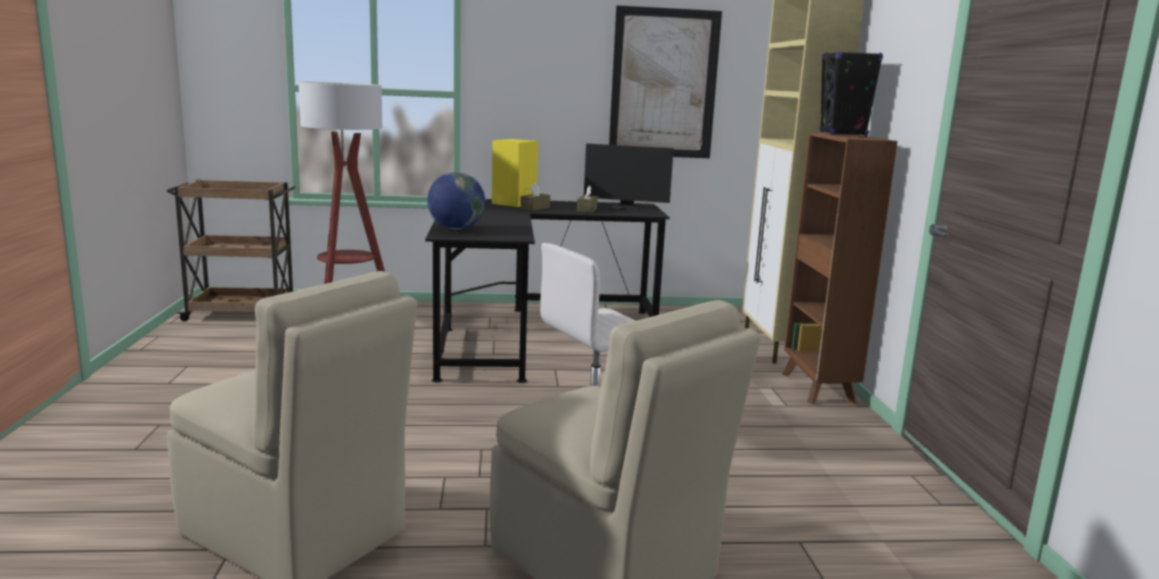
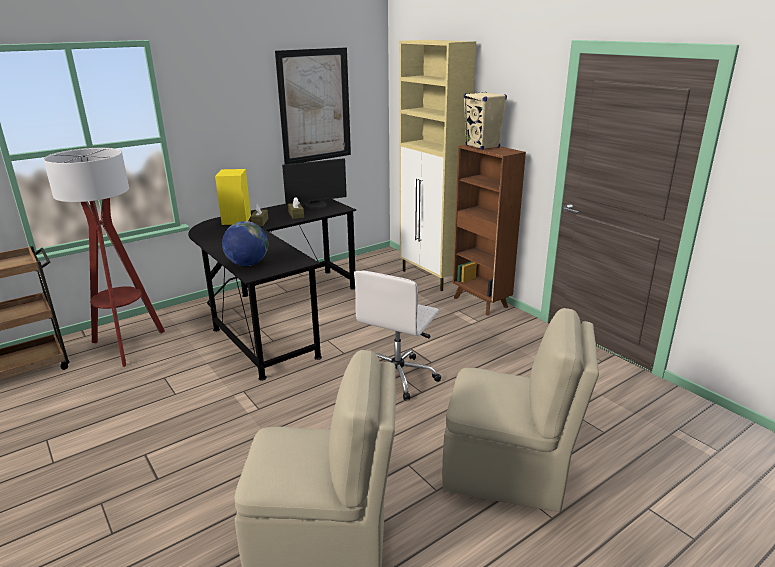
camera: 30 degrees left, 10 degrees up
(842, 134) = (482, 146): black speaker -> beige speaker

